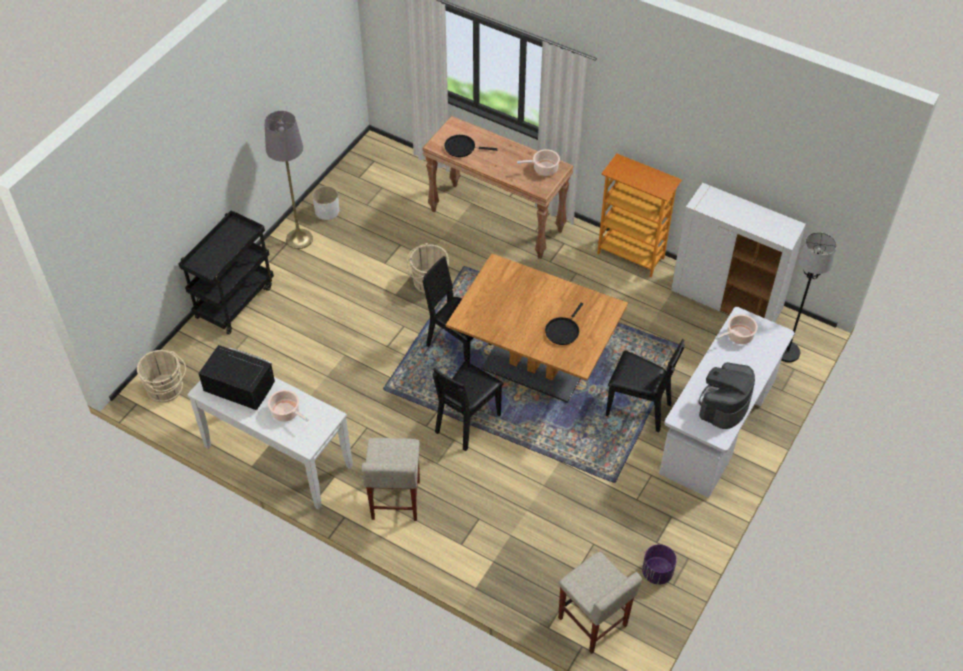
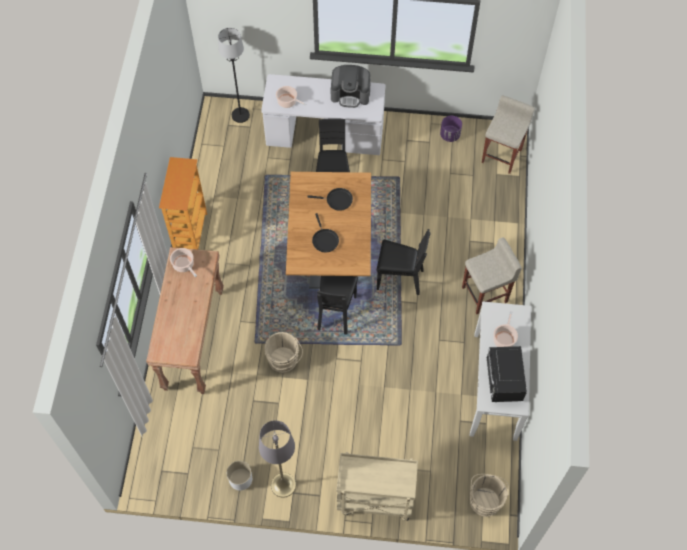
camera: 115 degrees left, 10 degrees up
(234, 301) = (374, 499): black cart -> beige cart
(462, 148) = (184, 334): black frying pan -> black frying pan (324, 240)
(727, 300) = (208, 161): white cabinet -> none

